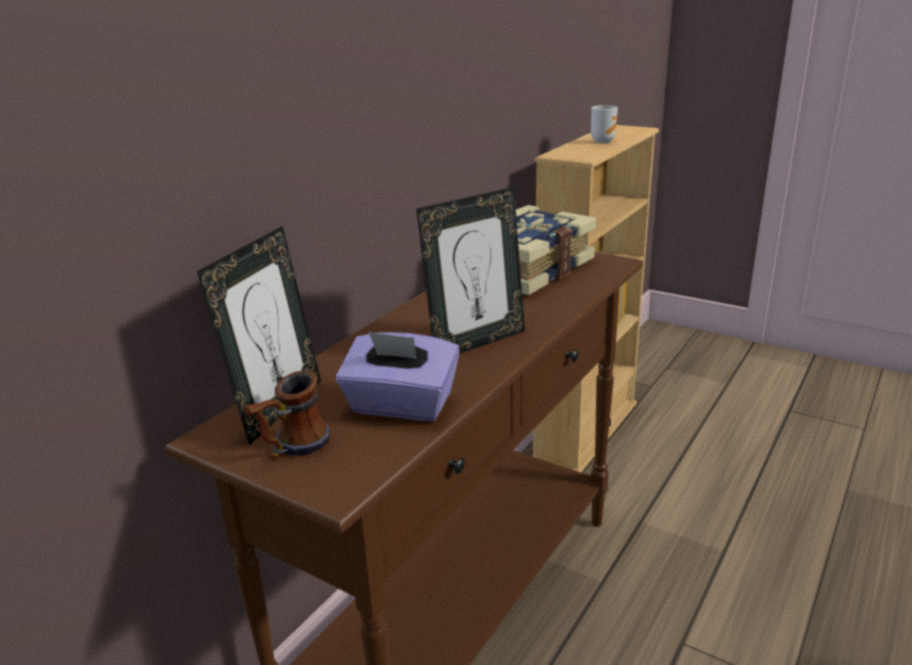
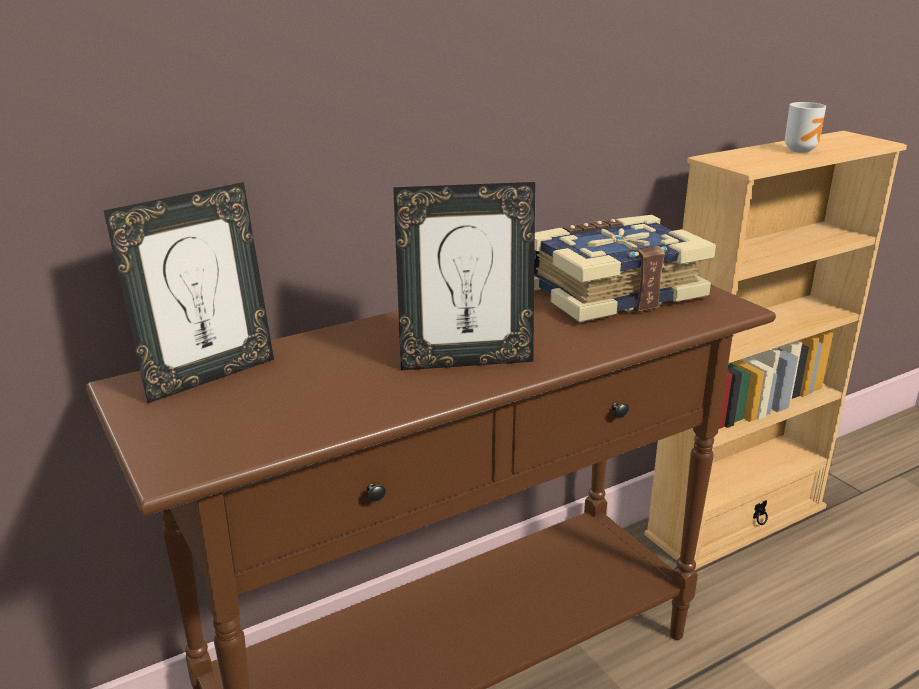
camera: 25 degrees right, 0 degrees up
(291, 448) = (178, 417): mug -> none
(401, 405) = (318, 405): purple tissue box -> none

